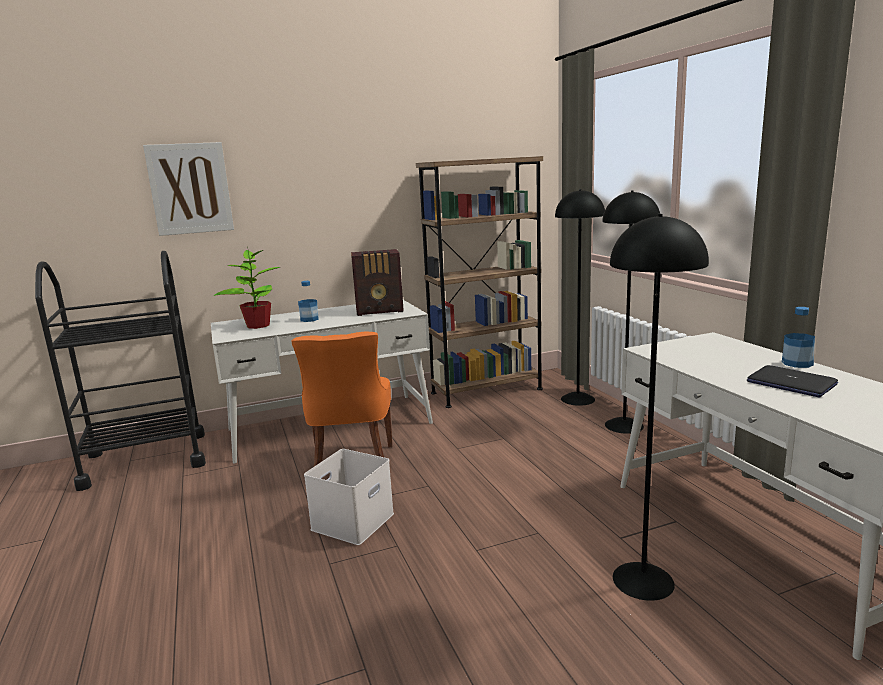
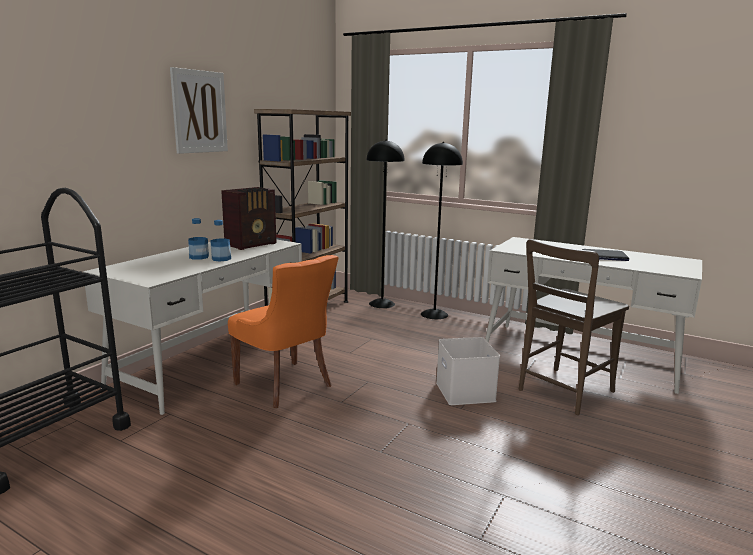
camera: 40 degrees left, 0 degrees up
(190, 189) = (61, 117): picture -> picture (199, 112)
(257, 325) = (155, 267): potted plant -> none
(352, 520) = (350, 420): white storage box -> white storage box (463, 391)
(642, 580) = (562, 392): black floor lamp -> brown chair
(797, 363) = (585, 247): bottle -> bottle (221, 259)

